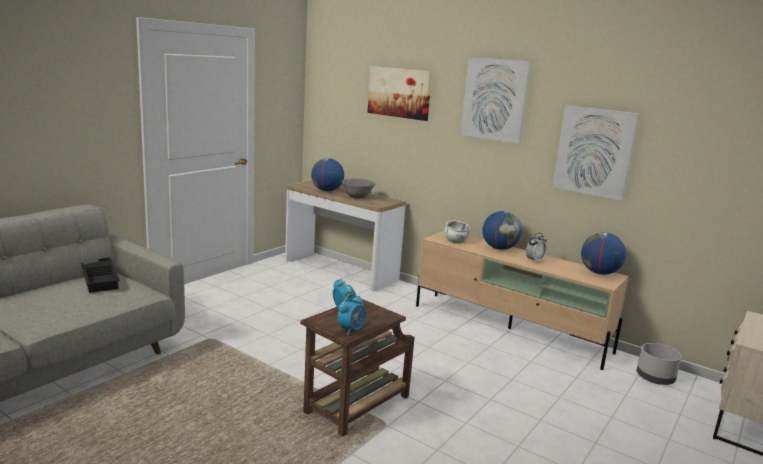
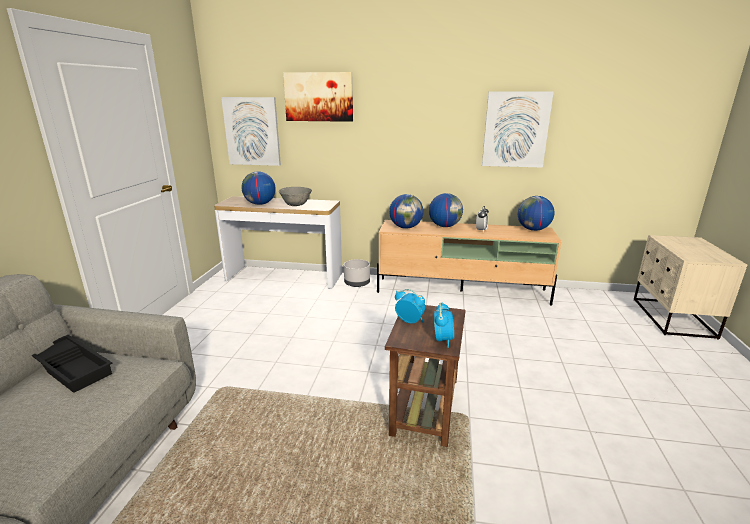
camera: 25 degrees left, 5 degrees up
(455, 241) = (406, 227): white bowl -> globe
(495, 99) = (420, 93): picture -> picture (252, 131)
(655, 378) = (586, 300): grey planter -> grey planter (357, 283)

